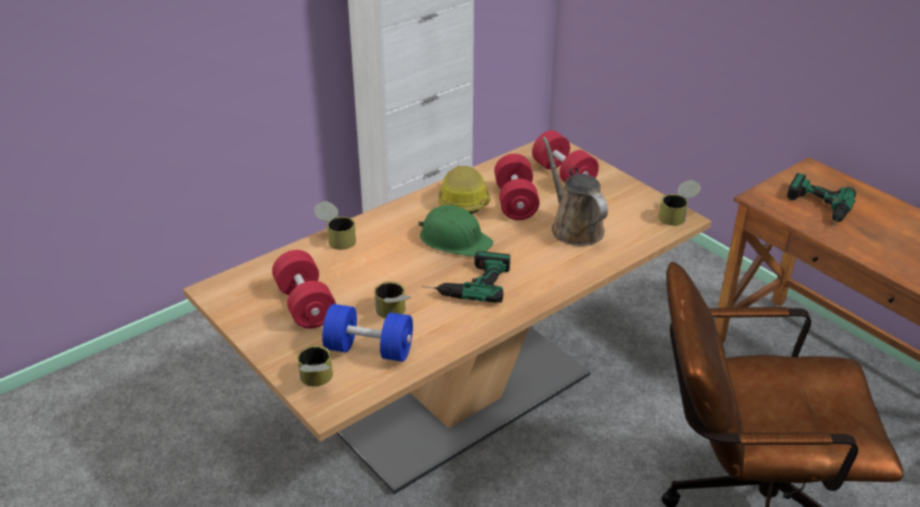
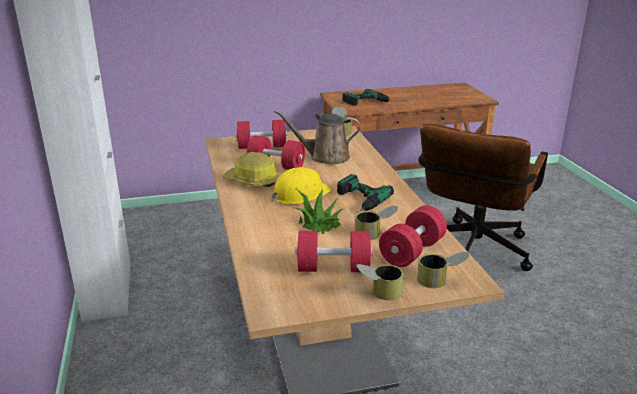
camera: 65 degrees left, 10 degrees down
(336, 238) = (249, 237): can -> can (379, 293)
(369, 349) = (412, 252): blue dumbbell -> red dumbbell
(394, 271) = (319, 223): none -> potted plant
(454, 239) = (300, 194): green hard hat -> yellow hard hat

